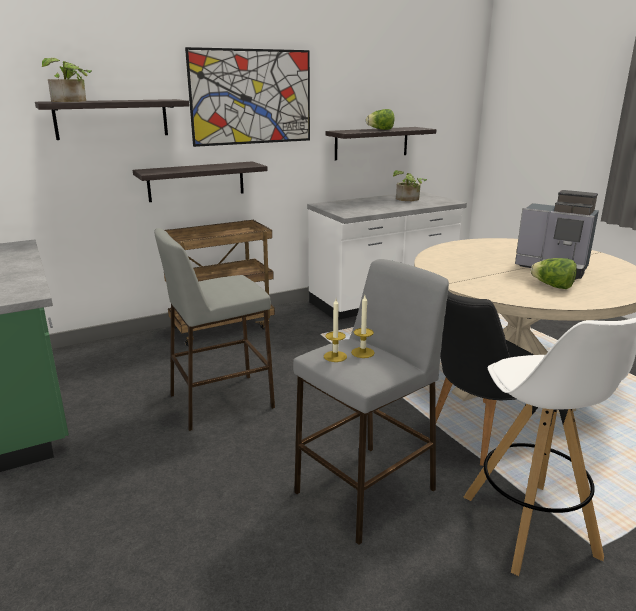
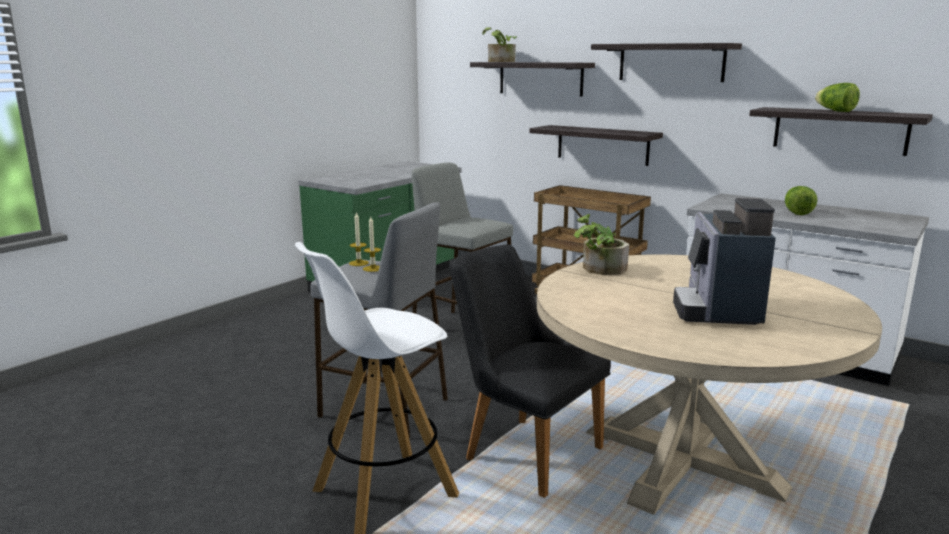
camera: 65 degrees right, 5 degrees down
(252, 97) = (671, 62): picture -> shelf
(407, 199) = (849, 216): potted plant -> potted plant (599, 269)
(552, 286) = (635, 311): lettuce -> lettuce (796, 212)

